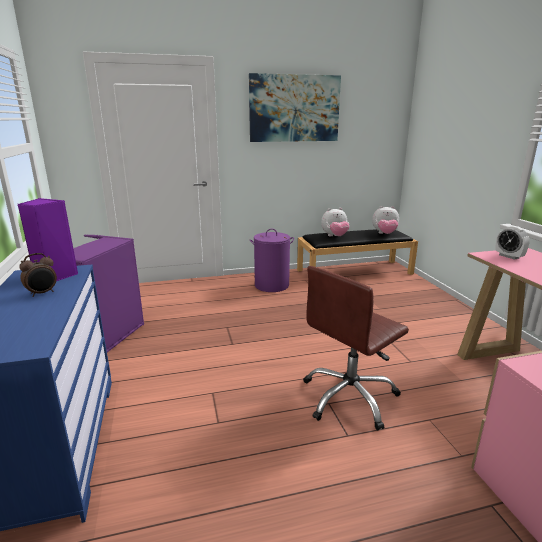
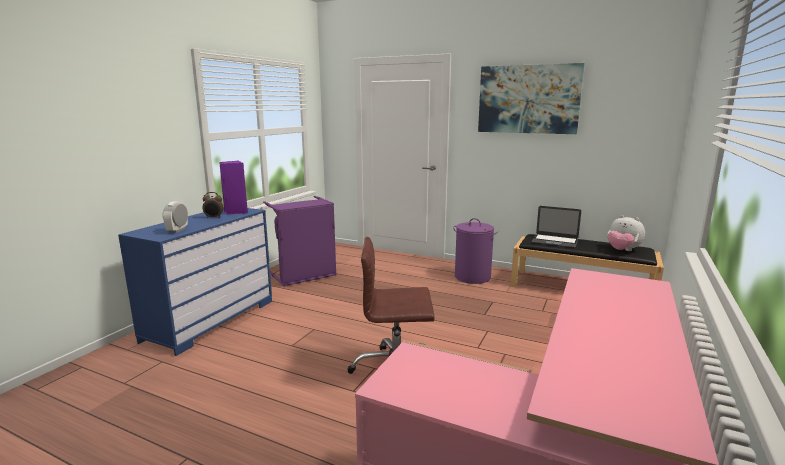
camera: 40 degrees right, 5 degrees down
(334, 236) = (555, 241): plush toy -> laptop
(509, 256) = (609, 281): alarm clock -> alarm clock (177, 230)

